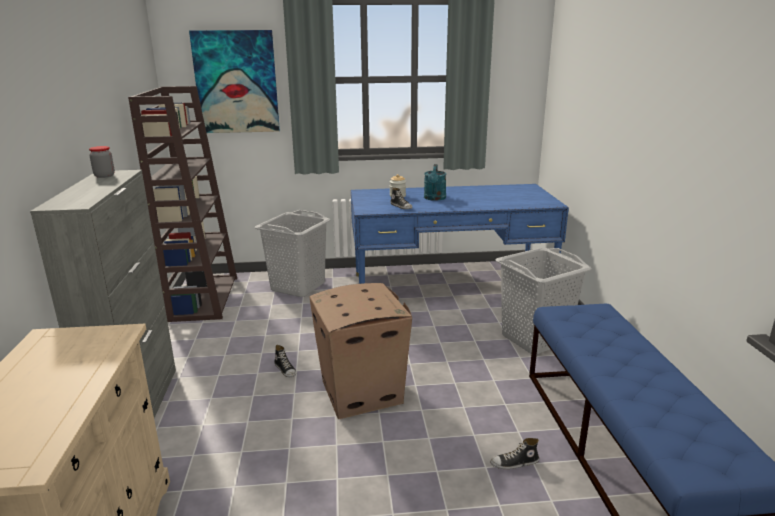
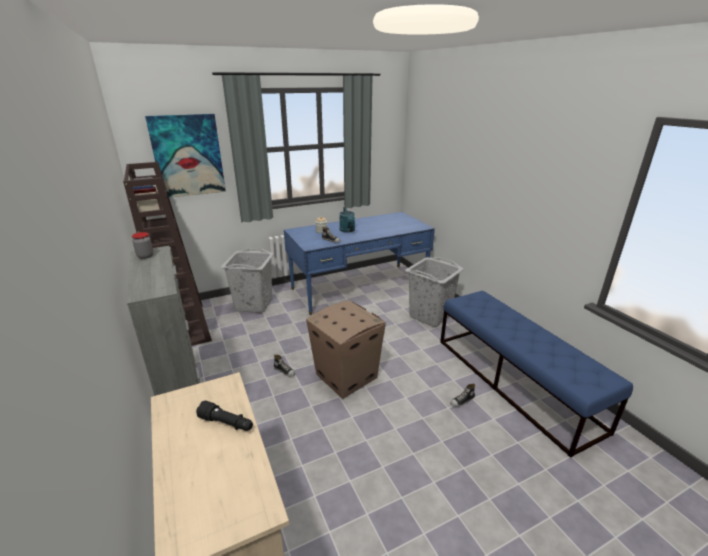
camera: 20 degrees left, 5 degrees up
(80, 370) = (227, 423): none -> black flashlight

